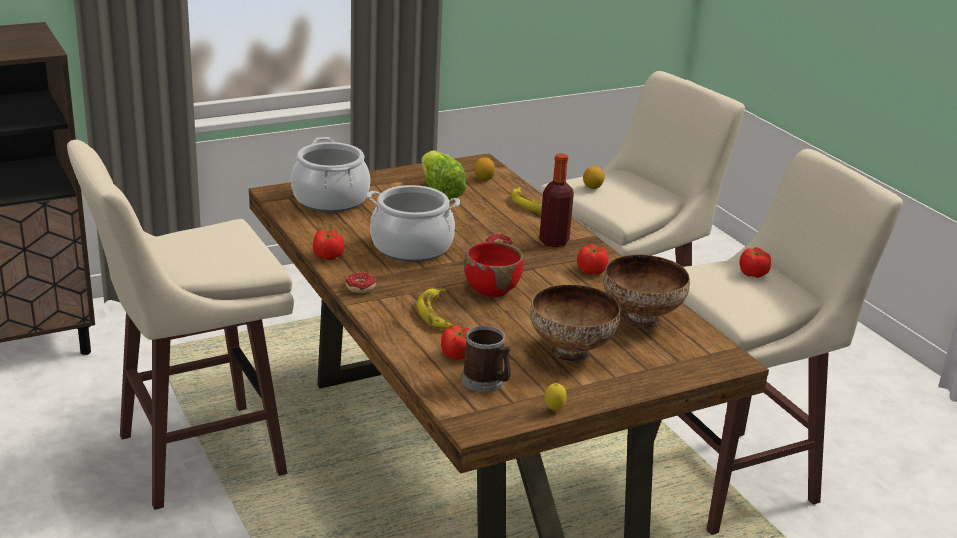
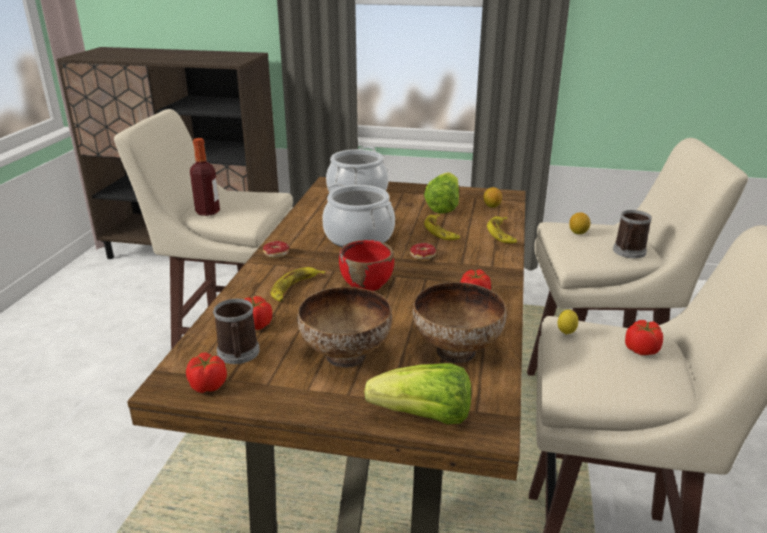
camera: 40 degrees right, 0 degrees up
(328, 256) = (293, 227): tomato -> tomato (208, 385)
(477, 219) = (441, 231): none -> banana
(554, 242) = (477, 264): bottle -> bottle (208, 212)
(554, 410) = (248, 401): lemon -> lemon (566, 334)
(652, 196) = (627, 252): none -> mug
(684, 370) = (424, 417): none -> lettuce

